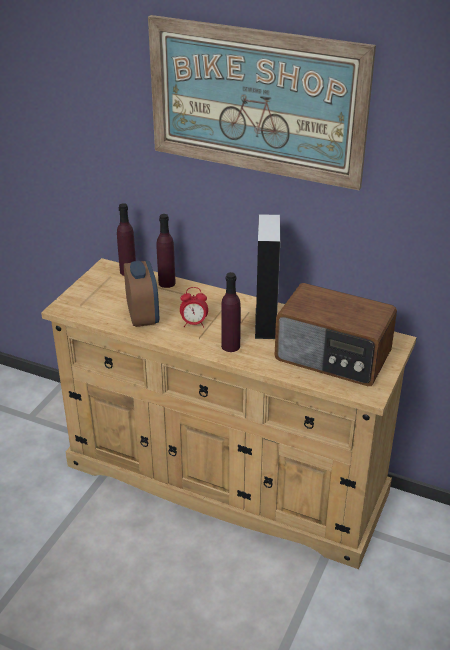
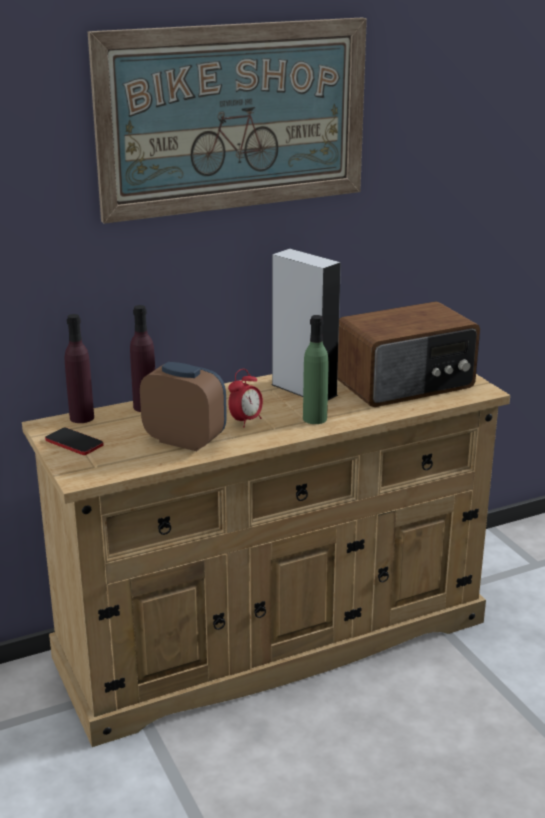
camera: 50 degrees left, 10 degrees down
(97, 285) = (74, 443): none -> phone
(230, 346) = (315, 418): purple bottle -> green bottle

